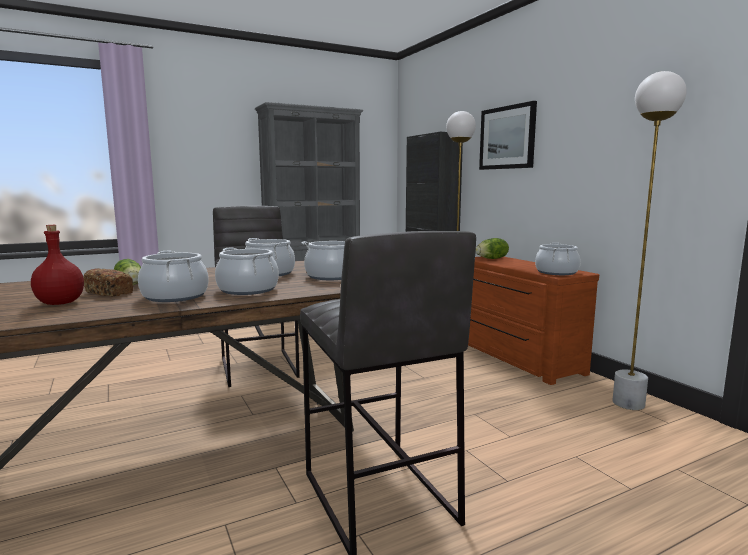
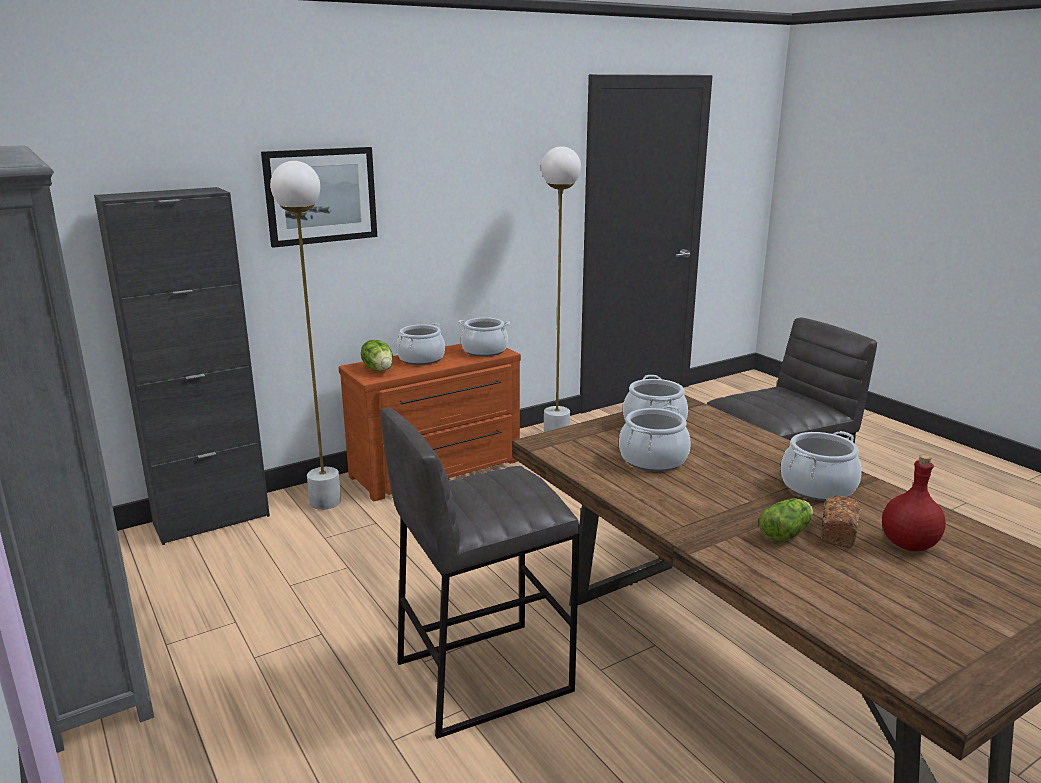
camera: 95 degrees left, 10 degrees up
(248, 290) = (756, 456): cooking pot -> cooking pot (421, 359)

